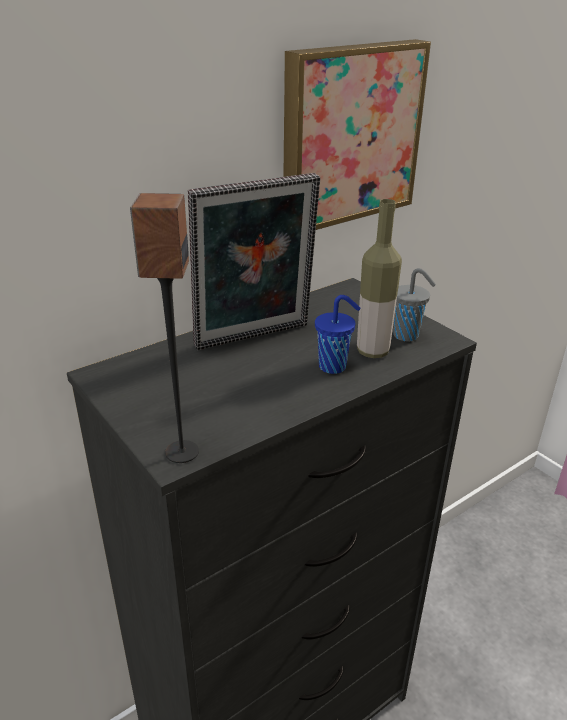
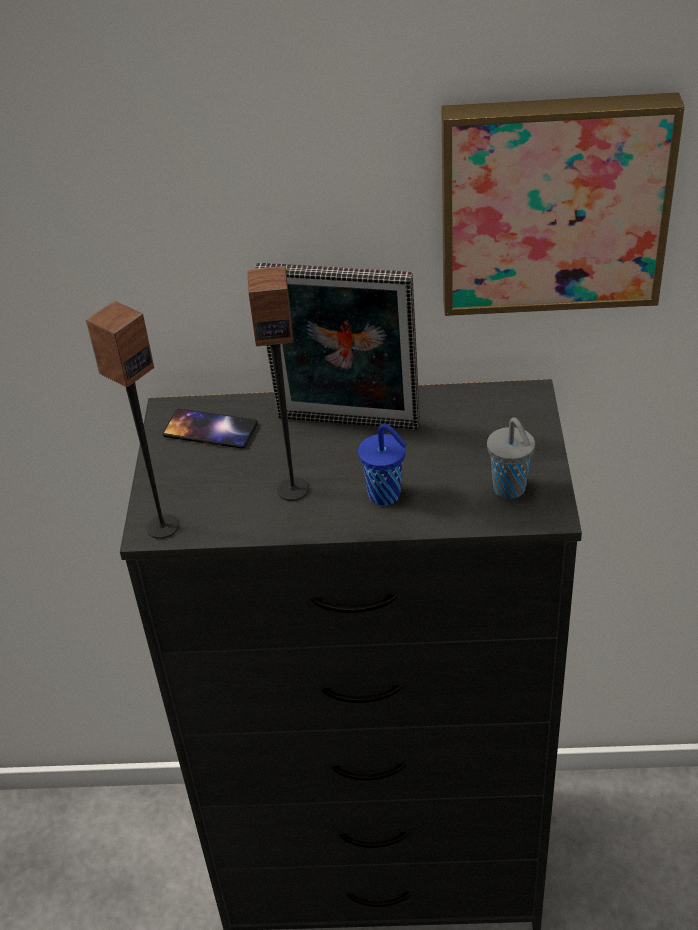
camera: 40 degrees right, 10 degrees up
(148, 374) = (210, 430): none -> phone
(261, 387) = (293, 489): none -> speaker
(372, 351) = (447, 494): bottle -> none

